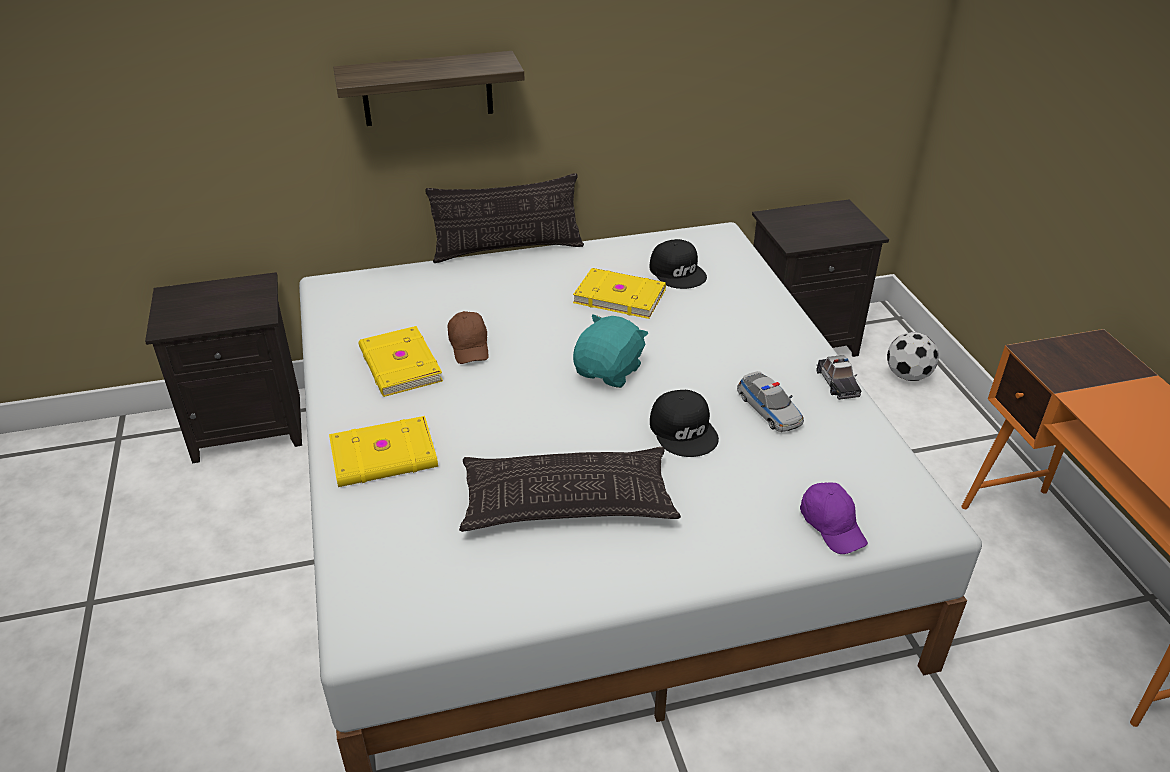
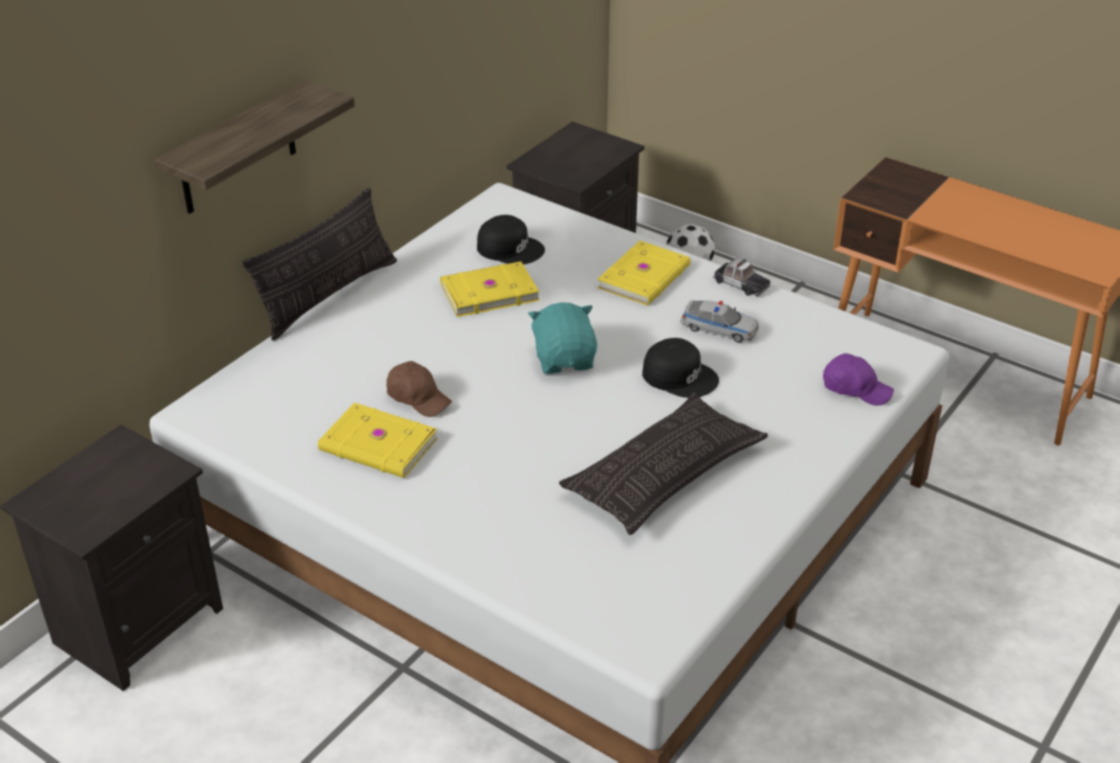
camera: 40 degrees left, 0 degrees up
(385, 457) = (477, 523): yellow book -> yellow book (645, 277)

